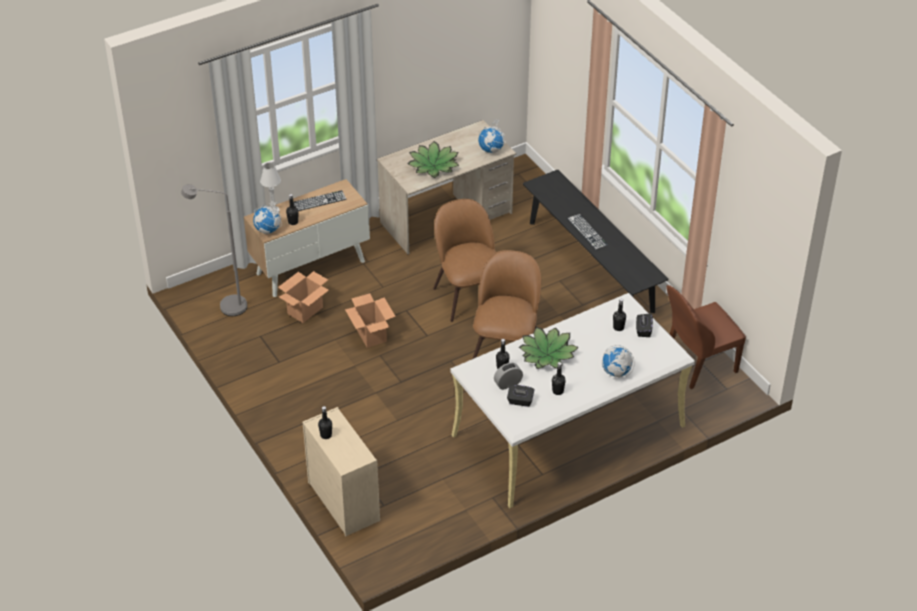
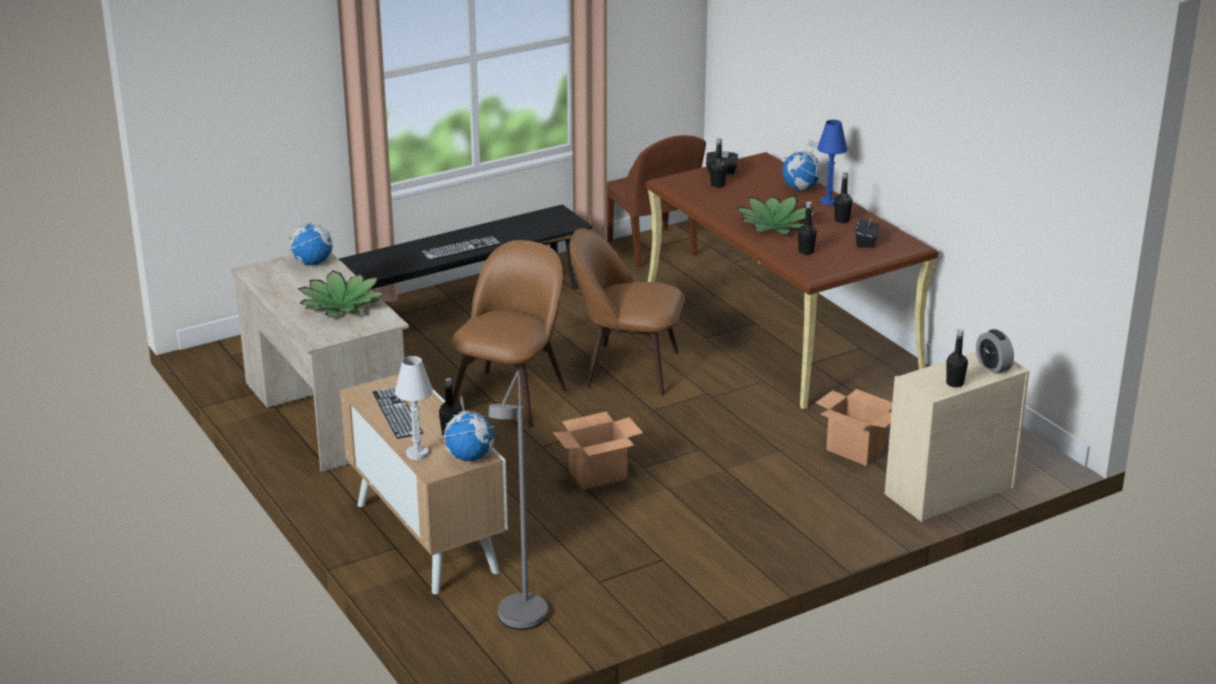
camera: 90 degrees left, 15 degrees down
(305, 310) = (536, 538): cardboard box -> cardboard box (854, 450)
(468, 295) = (511, 396): brown chair -> brown chair turned 135 degrees clockwise
(508, 384) = (835, 248): alarm clock -> alarm clock (993, 366)
(568, 431) = (781, 330): white desk -> brown desk
(592, 386) = (828, 201): none -> blue table lamp

